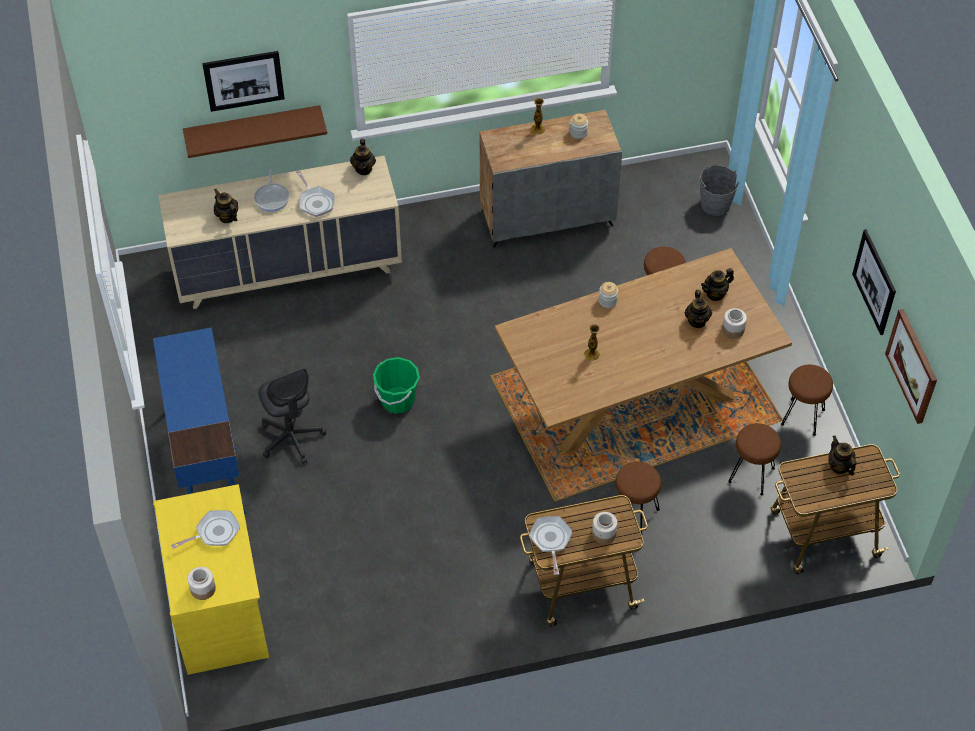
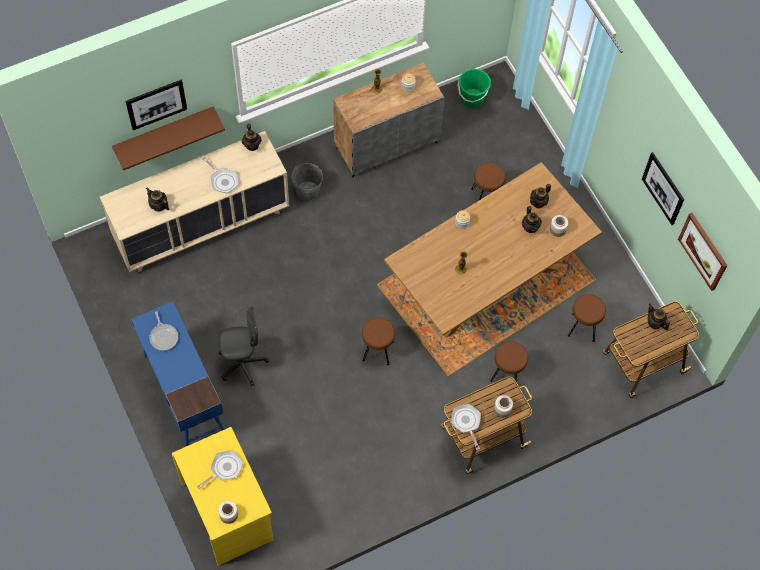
camera: 15 degrees left, 10 degrees up
(272, 198) = (188, 183): frying pan -> frying pan (164, 336)
(291, 438) = (242, 364): grey office chair -> grey office chair turned 60 degrees counterclockwise
(397, 400) = (313, 318): green bucket -> green bucket (472, 98)
(715, 204) = (508, 111): grey bucket -> grey bucket (307, 191)
(802, 416) = (608, 273): brown stool -> brown stool (377, 351)

